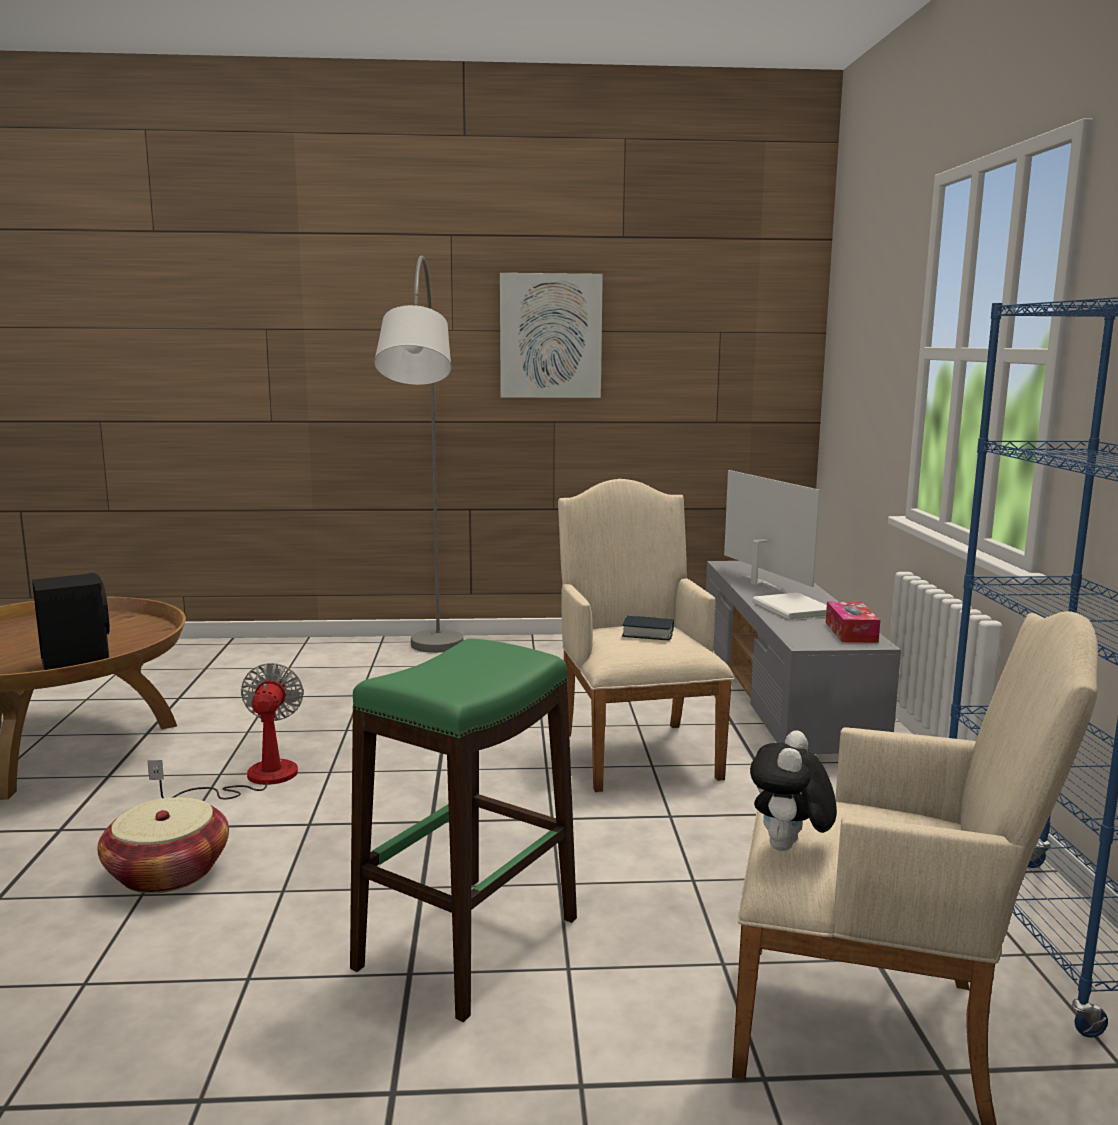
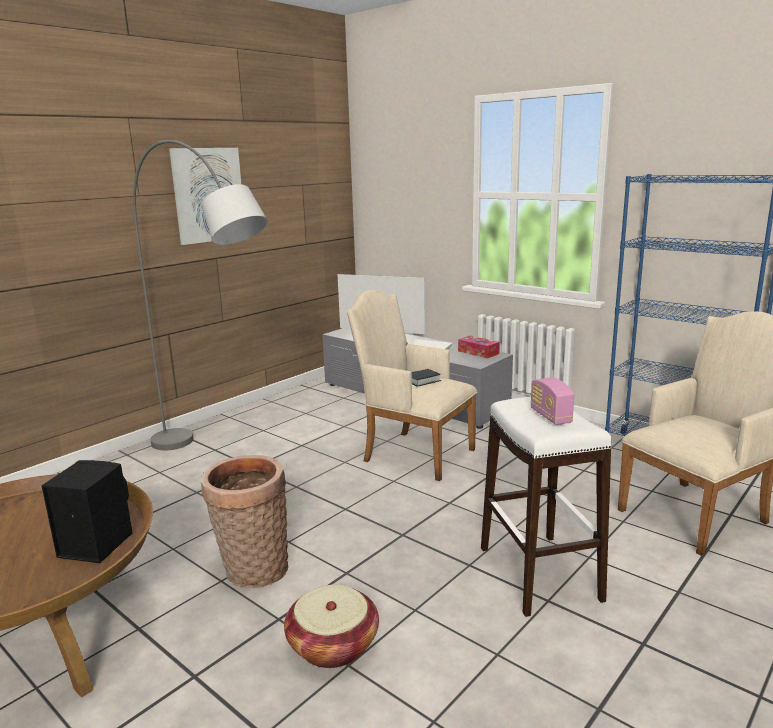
camera: 45 degrees left, 5 degrees up
(254, 779) = (252, 571): fan -> basket
(456, 669) = (550, 416): none -> radio
(468, 943) = (539, 573): green stool -> white stool
(788, 849) = (695, 446): plush toy -> none

